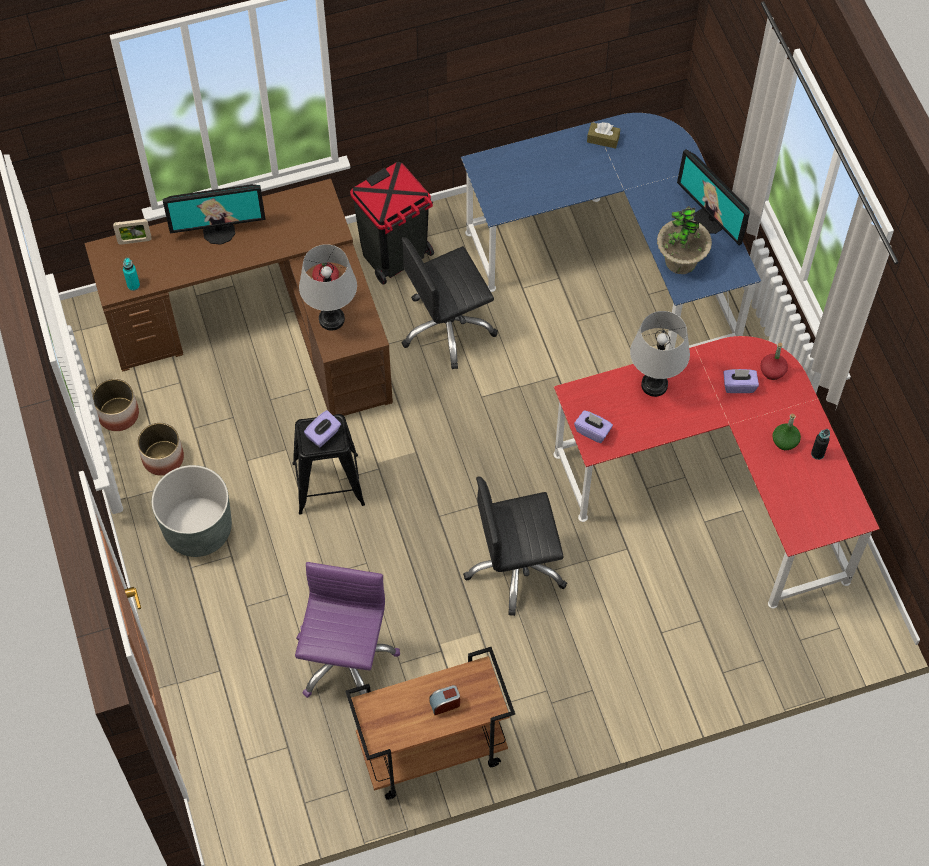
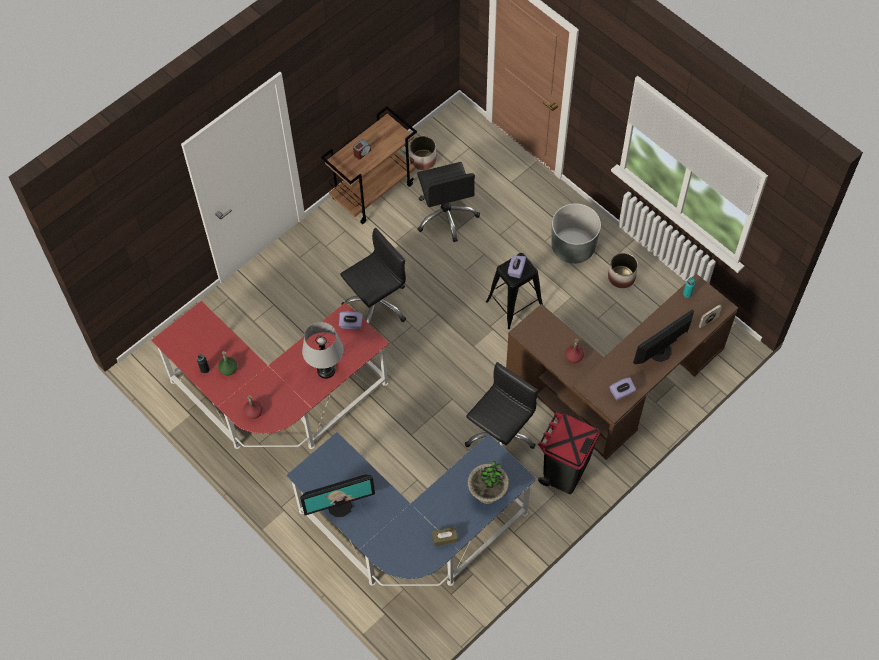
camera: 155 degrees right, 0 degrees up
(118, 414) = (666, 290): planter -> planter (423, 160)
(331, 319) = (553, 332): grey table lamp -> none
(345, 660) = (446, 215): purple office chair -> black office chair
(680, 261) = (346, 465): potted plant -> potted plant (487, 493)
(709, 220) = (340, 506): monitor -> monitor turned 135 degrees clockwise
(739, 385) = (271, 393): purple tissue box -> purple tissue box (621, 392)

